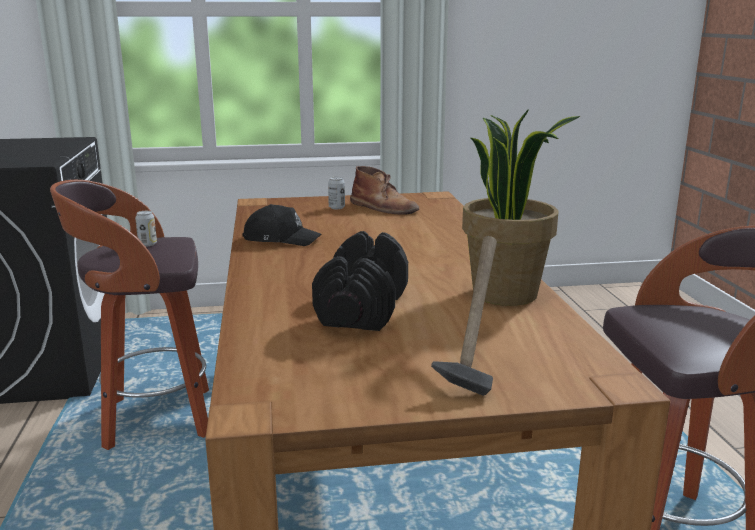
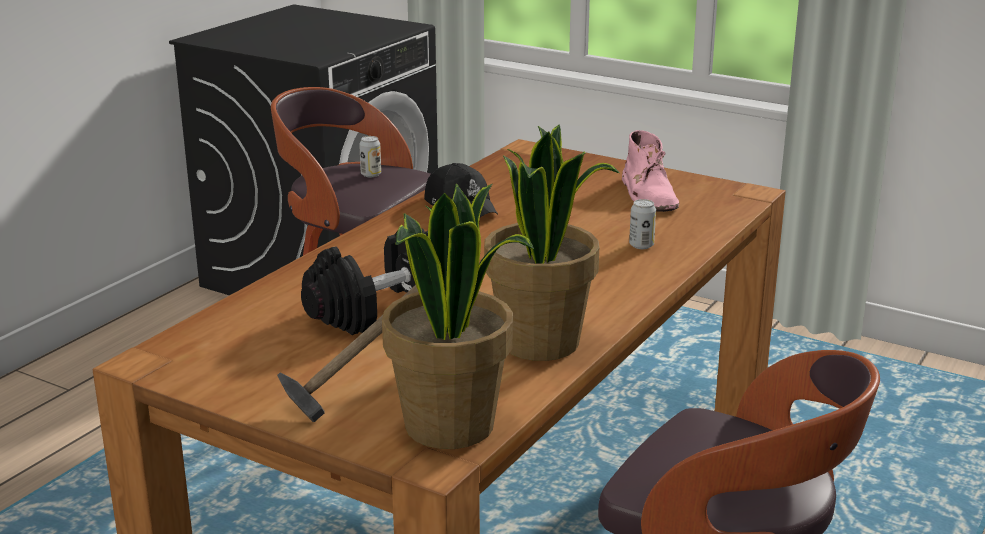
camera: 40 degrees right, 5 degrees up
(336, 207) = (596, 180): can -> can (641, 245)
(383, 208) = (648, 194): brown boot -> pink boot
(574, 358) = (451, 426): none -> potted plant

